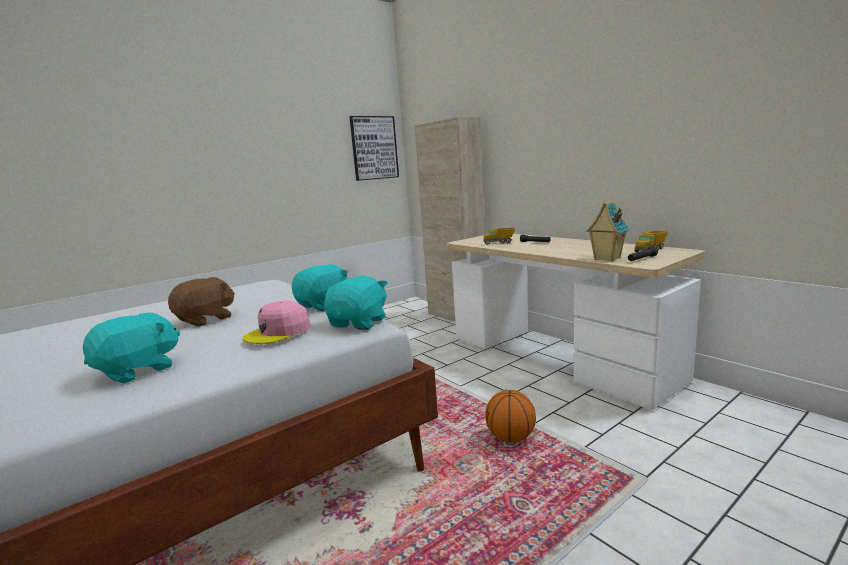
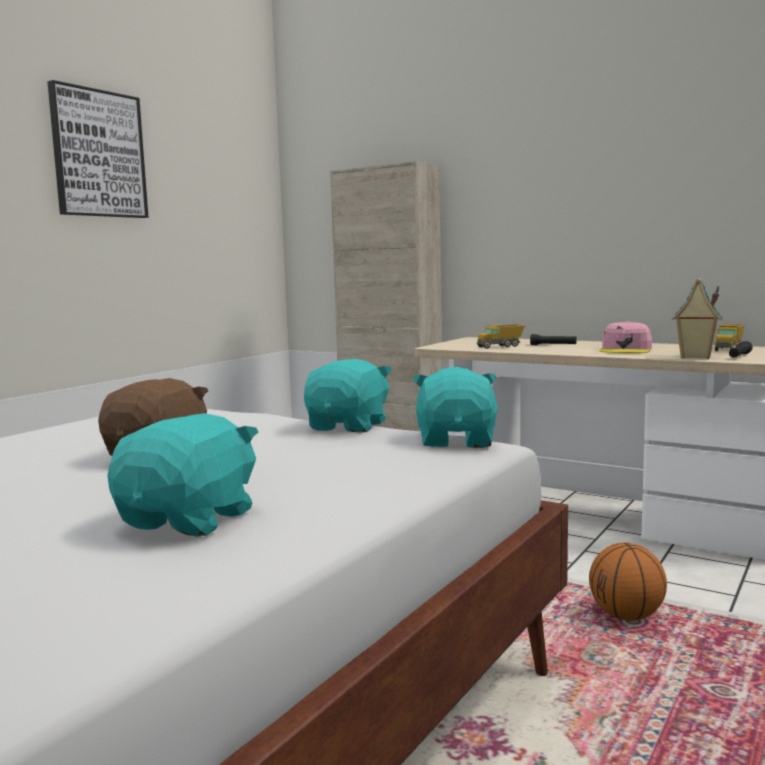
camera: 20 degrees left, 5 degrees down
(278, 332) = (358, 455): pink cap -> pink cap (626, 350)
(374, 148) = (243, 204): picture -> picture (98, 154)

